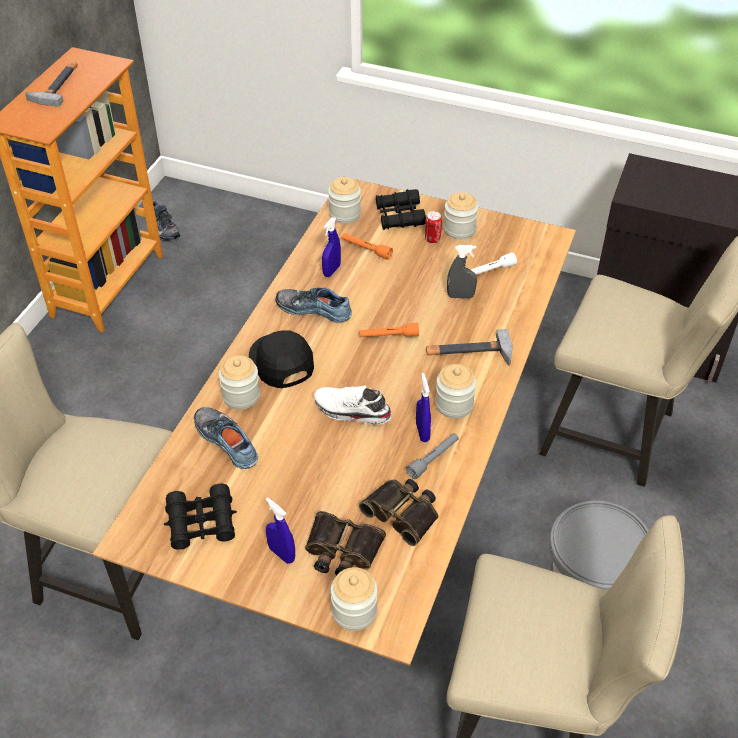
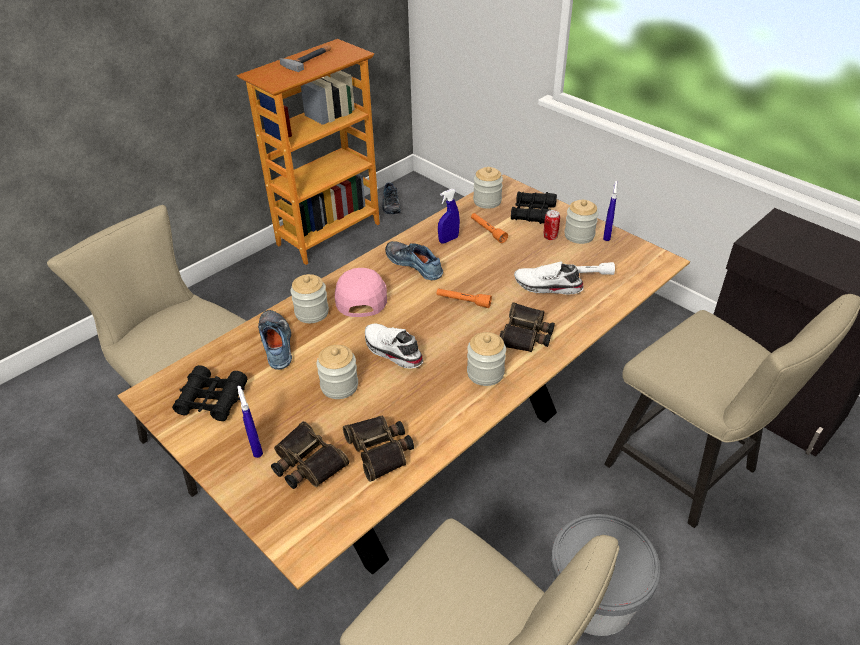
camera: 25 degrees right, 5 degrees down
(281, 362) = (361, 296): black cap -> pink cap
(354, 611) = (281, 519): jar -> jar (339, 386)
(422, 432) = (442, 387): blue spray bottle -> blue spray bottle (607, 235)
(433, 459) = (437, 413): grey flashlight -> none
(460, 296) = (547, 287): grey spray bottle -> white shoe
(469, 353) = (526, 334): hammer -> binoculars

